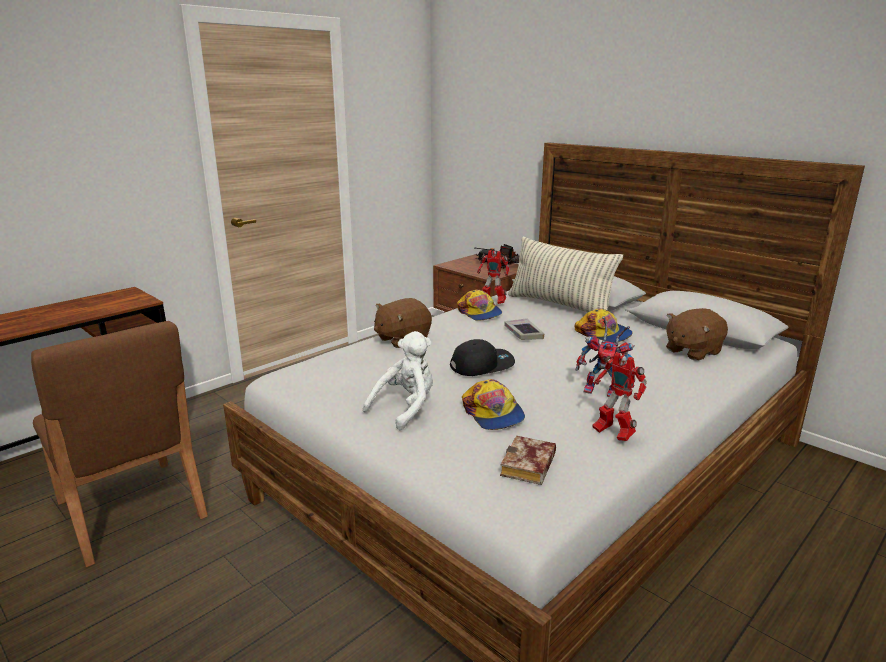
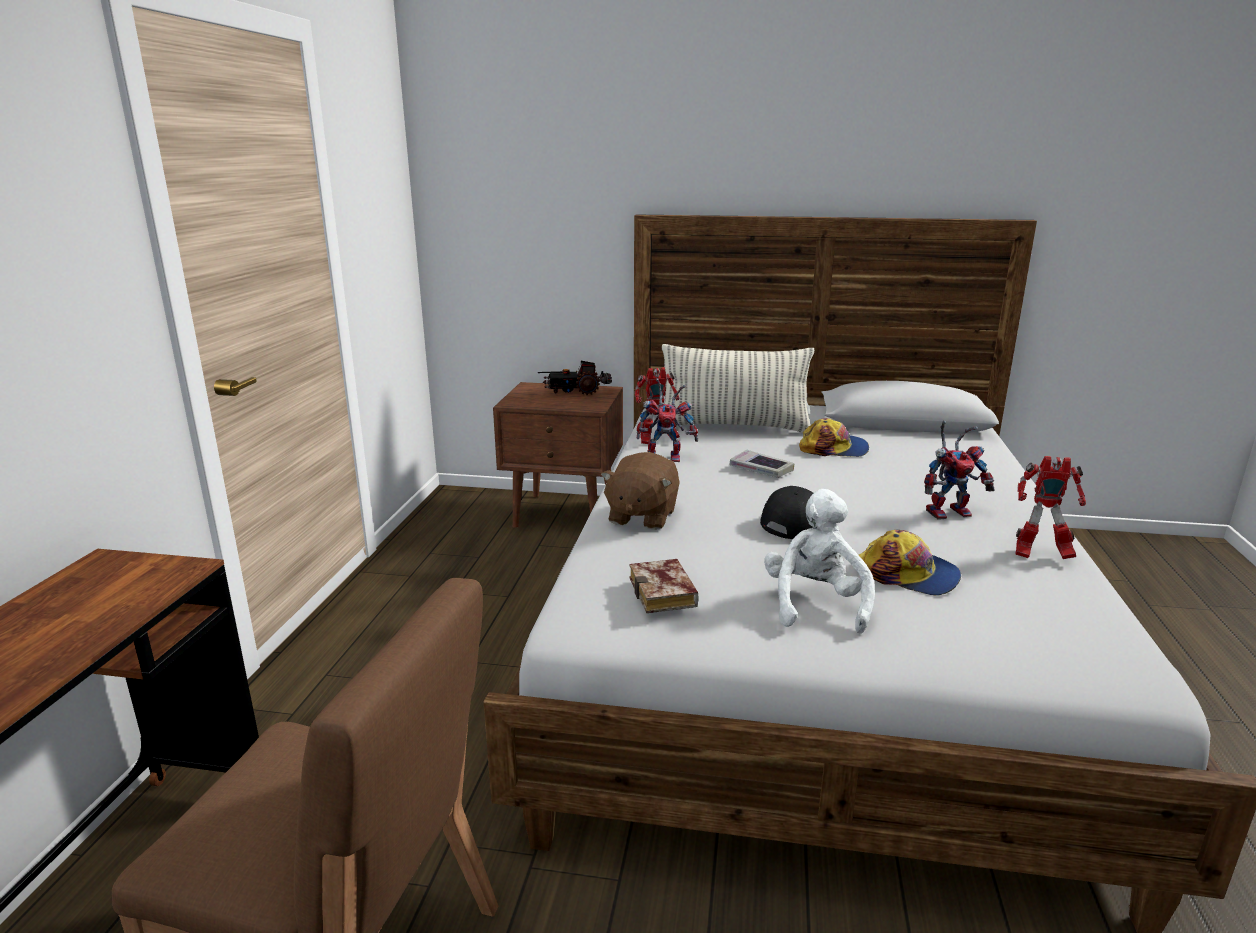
camera: 35 degrees left, 0 degrees up
(479, 313) = (666, 457): cap -> toy robot
(529, 467) = (1049, 620): book -> book (665, 594)
(692, 351) = (938, 446): brown plush toy -> none

